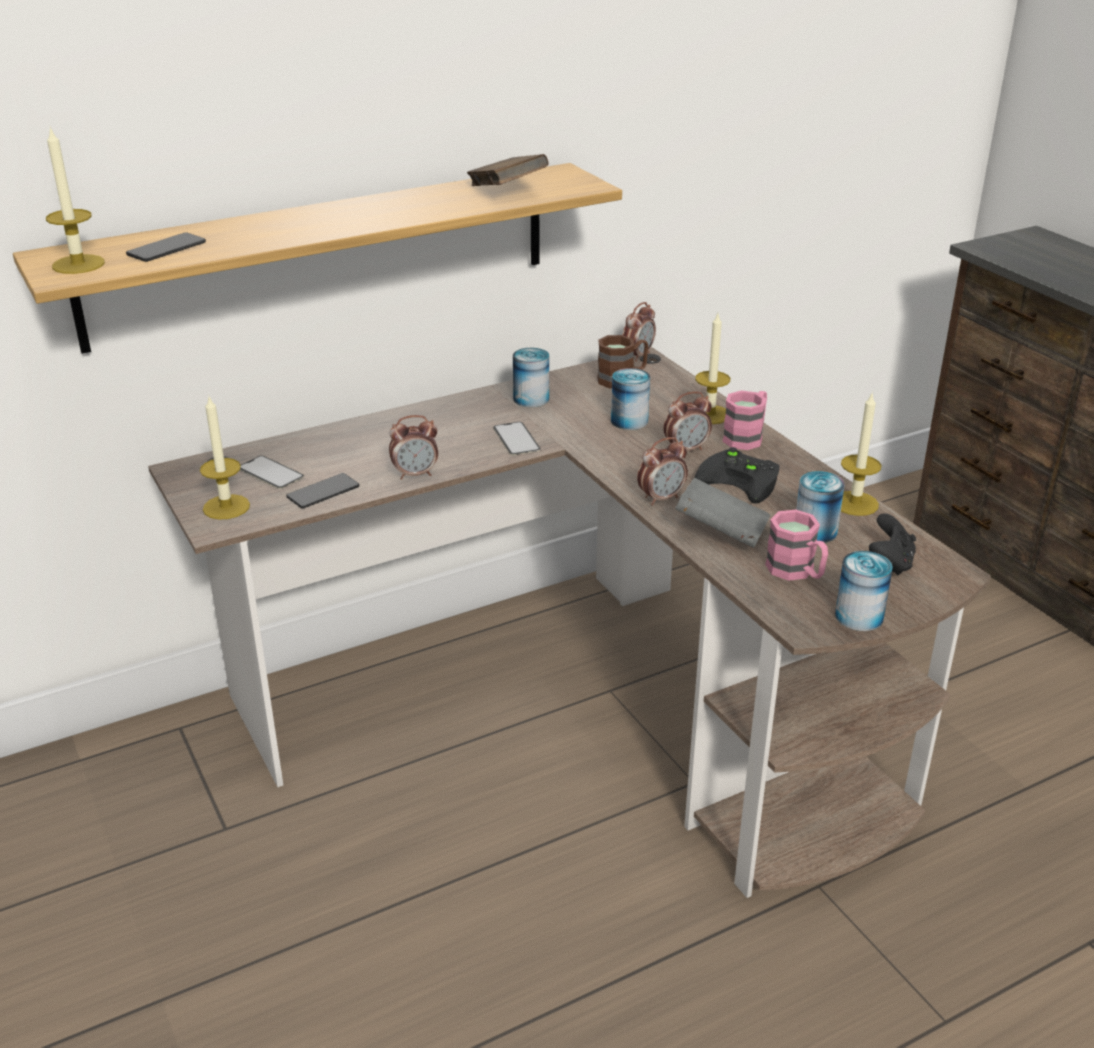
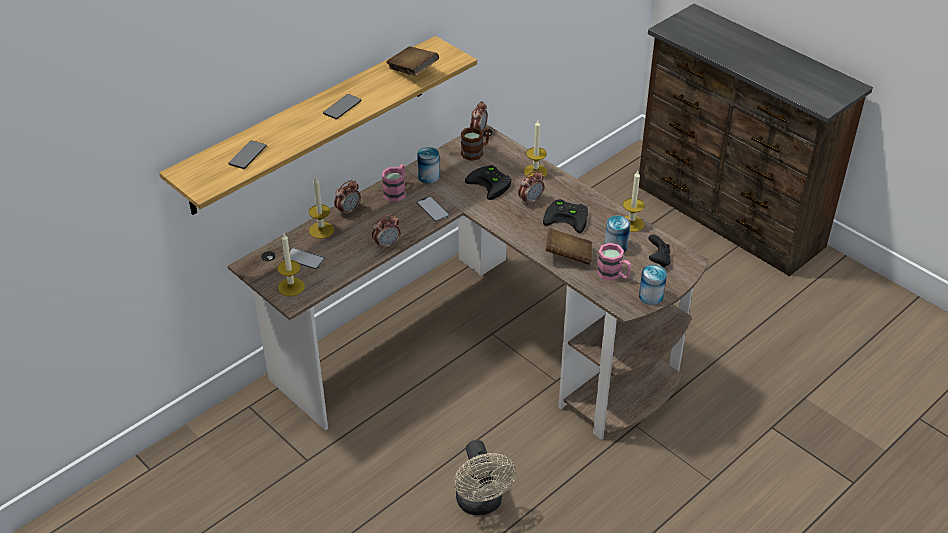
camera: 15 degrees left, 10 degrees up
(78, 264) = (206, 177): candle -> candle (321, 230)
(323, 492) = (341, 267): phone -> phone (342, 107)
(486, 968) = (481, 504): none -> beige fan
(629, 421) = (491, 184): can -> black game controller
(661, 498) = (529, 238): alarm clock -> alarm clock (348, 211)
(721, 533) = (568, 256): grey book -> brown book
(747, 436) = (561, 185): pink mug -> pink mug (396, 191)

